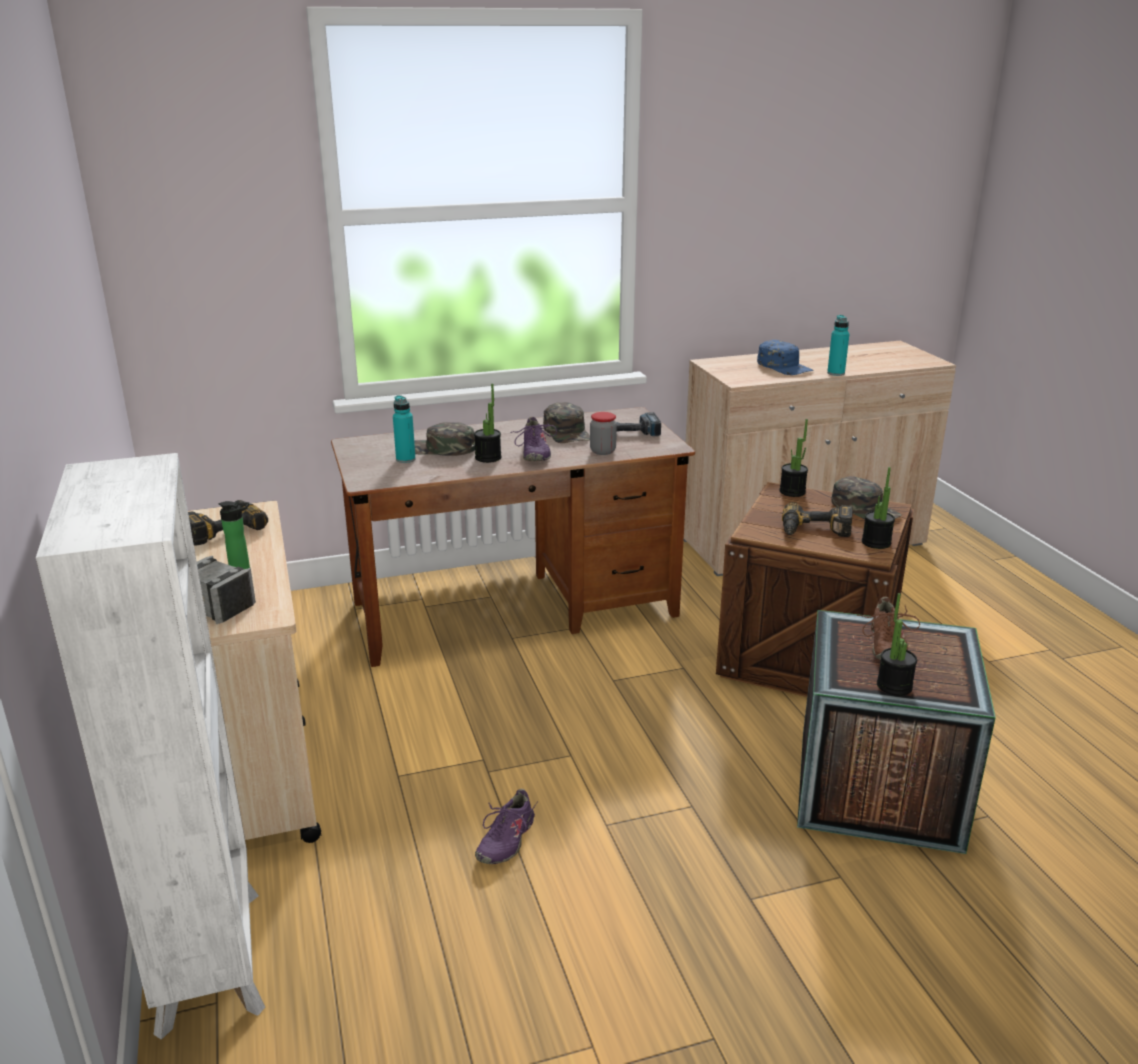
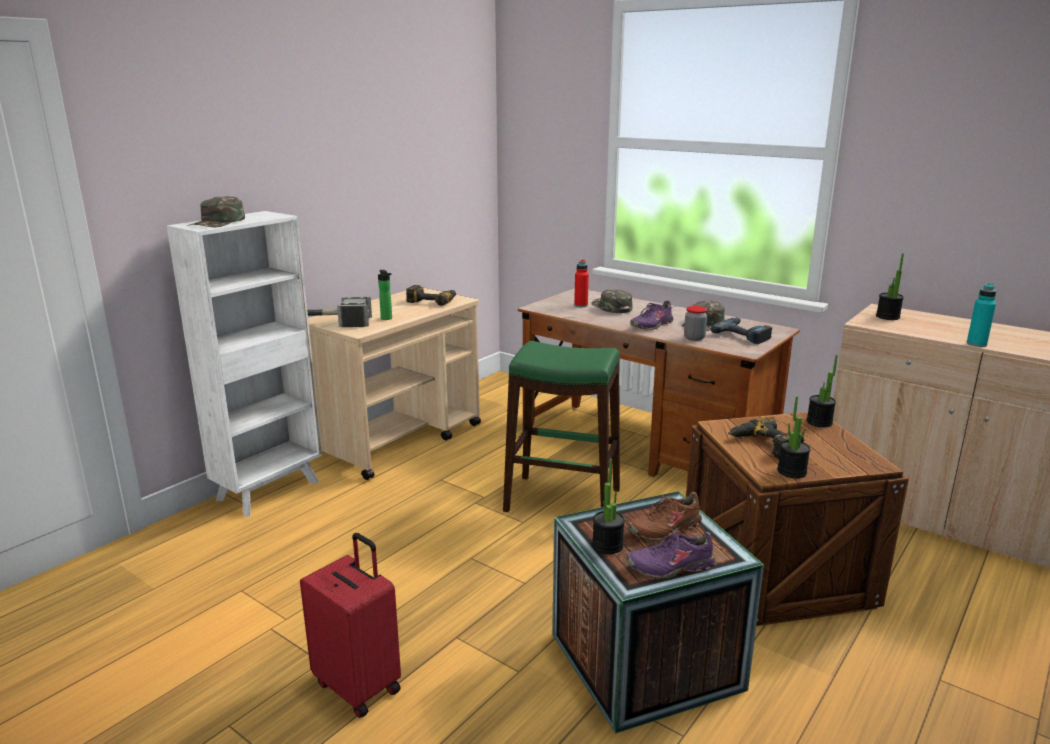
camera: 55 degrees right, 5 degrees down
(405, 459) = (581, 305): turquoise bottle -> red bottle
(488, 458) = (621, 318): potted plant -> potted plant (887, 317)
(505, 840) = (422, 530): purple shoe -> purple shoe (670, 567)
(556, 709) = (562, 500): none -> green stool
(784, 367) = (940, 328): blue cap -> none
(785, 1016) = (359, 685): none -> red suitcase
(865, 509) = (848, 454): green cap -> green cap (218, 222)

